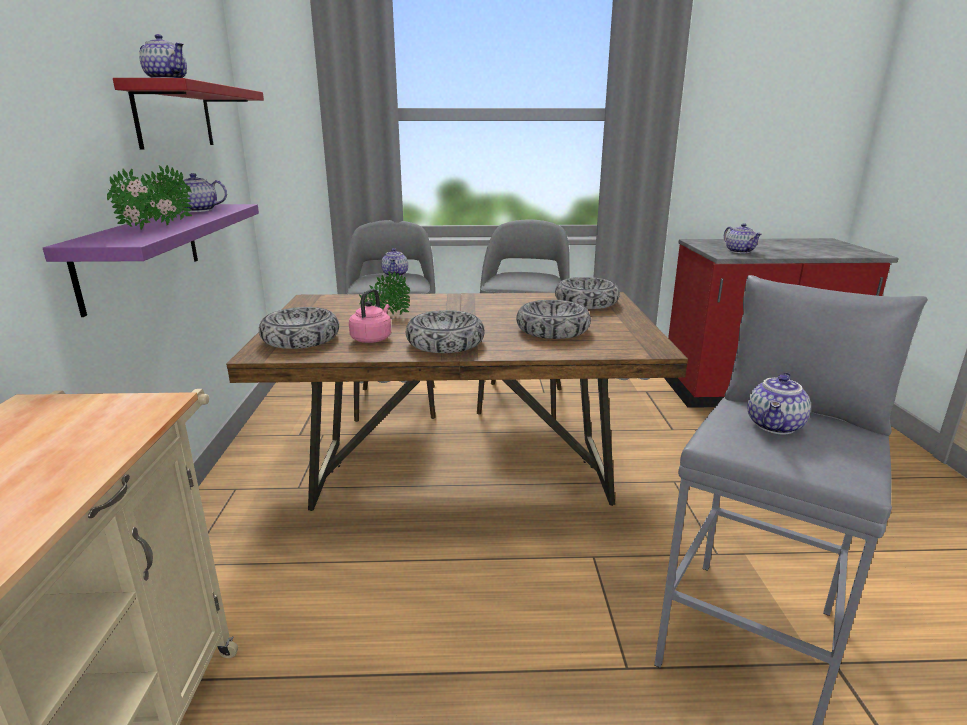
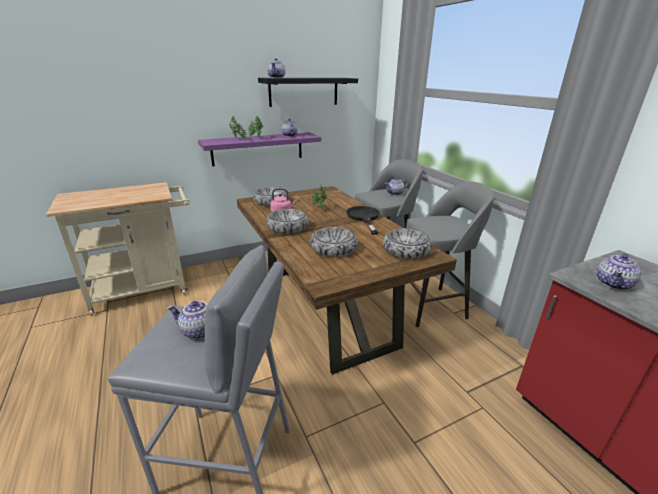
camera: 65 degrees right, 5 degrees up
(175, 116) = (304, 91): red shelf -> black shelf
(465, 301) = (364, 218): none -> black frying pan

